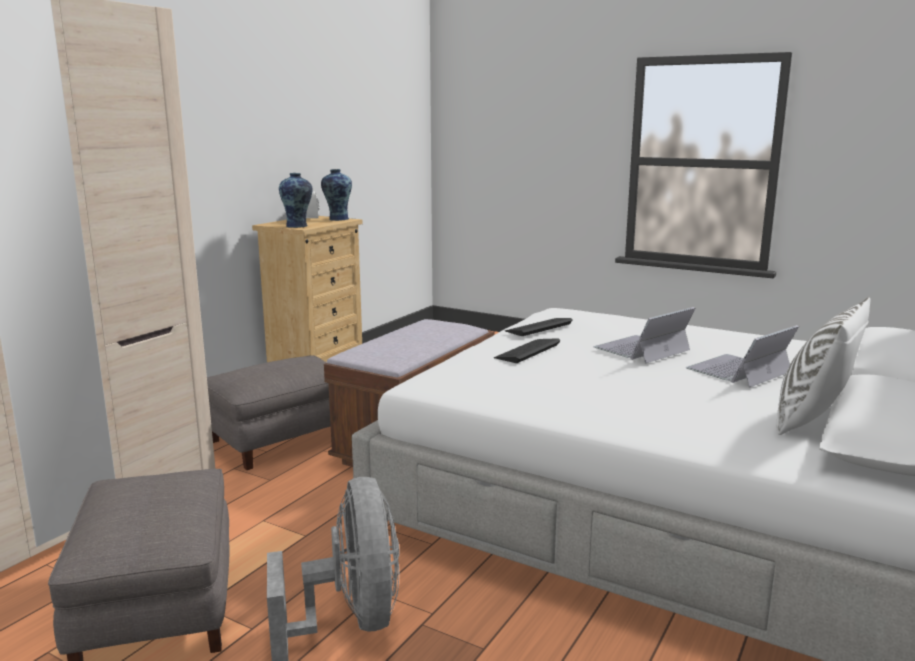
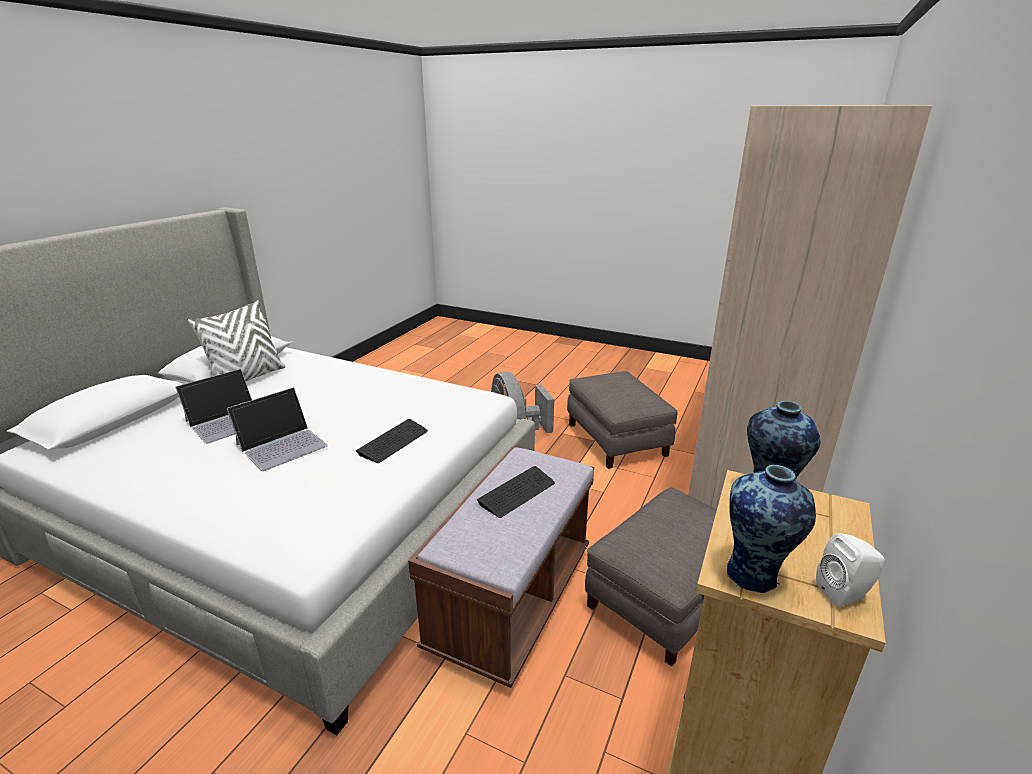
camera: 175 degrees right, 10 degrees up
(538, 327) = (363, 484): keyboard -> keyboard (517, 493)

